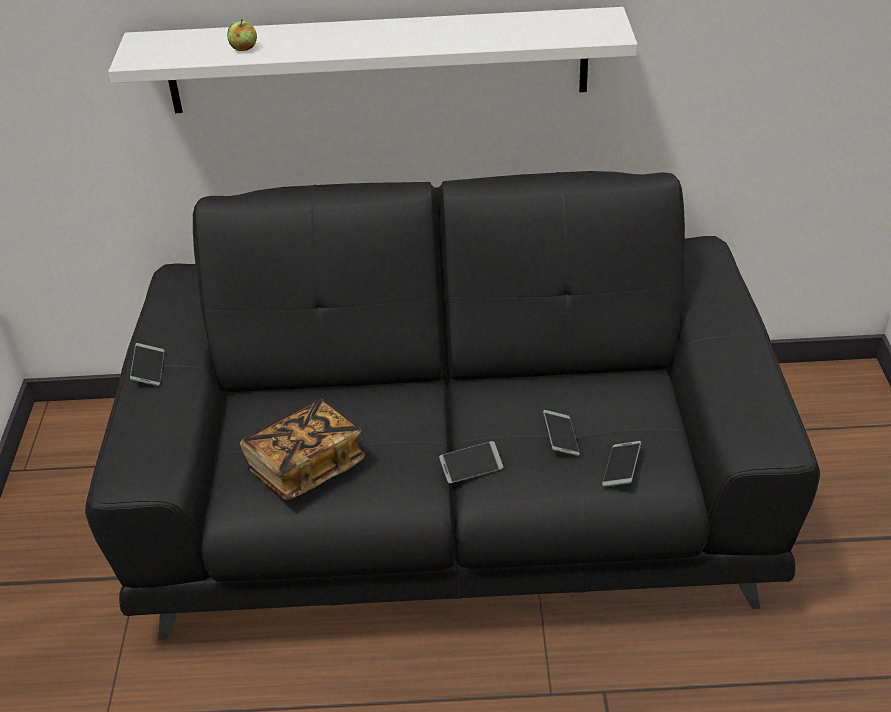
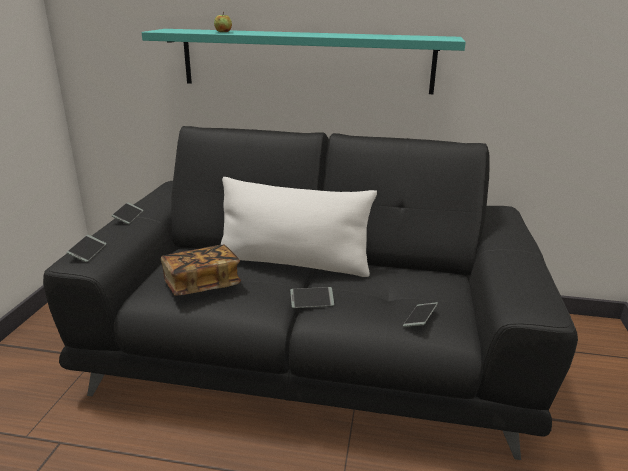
camera: 10 degrees right, 15 degrees down
(377, 61) = (306, 61): white shelf -> turquoise shelf
(419, 397) = (293, 262): none -> white pillow
(560, 437) = (381, 296): phone -> phone (88, 252)

